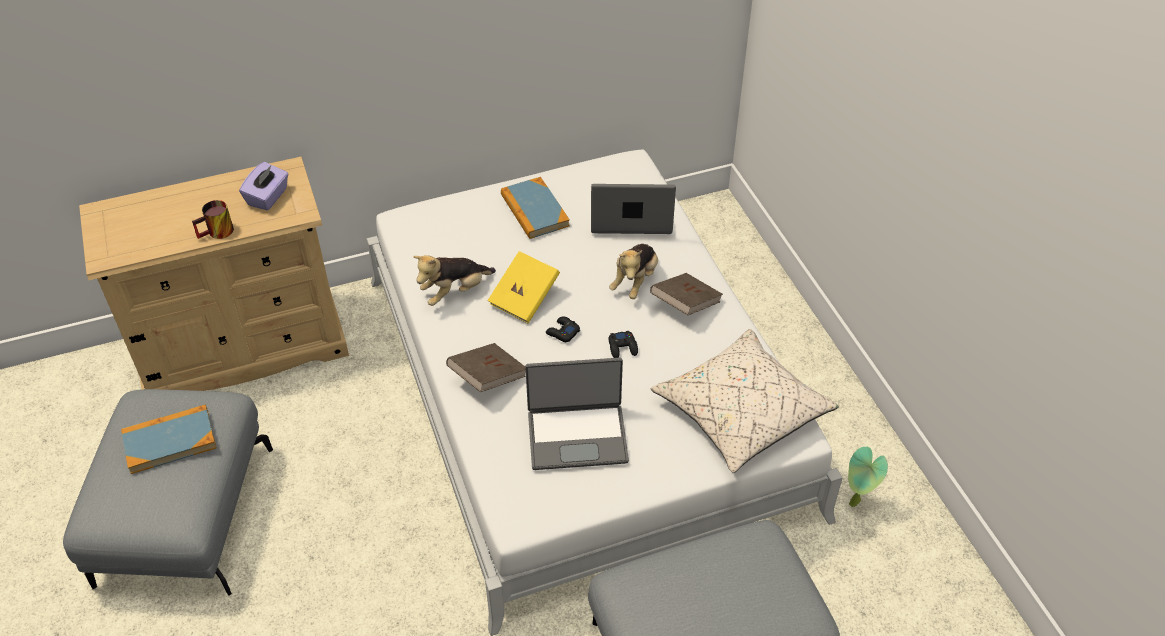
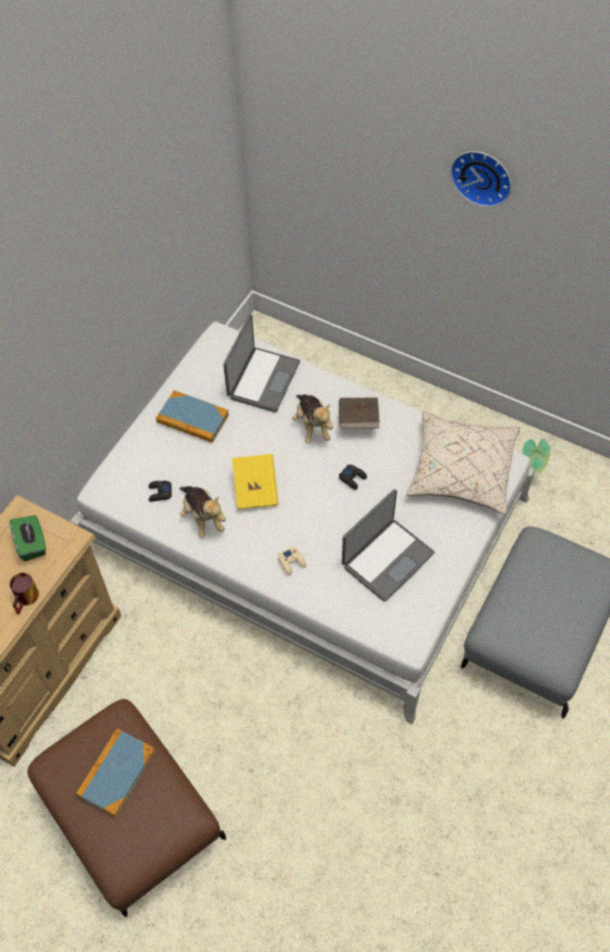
camera: 40 degrees left, 10 degrees up
(183, 515) = (131, 816): grey ottoman -> brown ottoman
(268, 197) = (32, 544): purple tissue box -> green tissue box
(455, 292) = (202, 517): plush toy -> plush toy turned 45 degrees counterclockwise
(488, 378) = (291, 562): brown book -> beige game controller
(562, 332) = (305, 495): black game controller -> black game controller (160, 493)
(631, 216) = (262, 379): laptop -> laptop turned 150 degrees clockwise
(927, 70) = (483, 176): none -> wall clock

